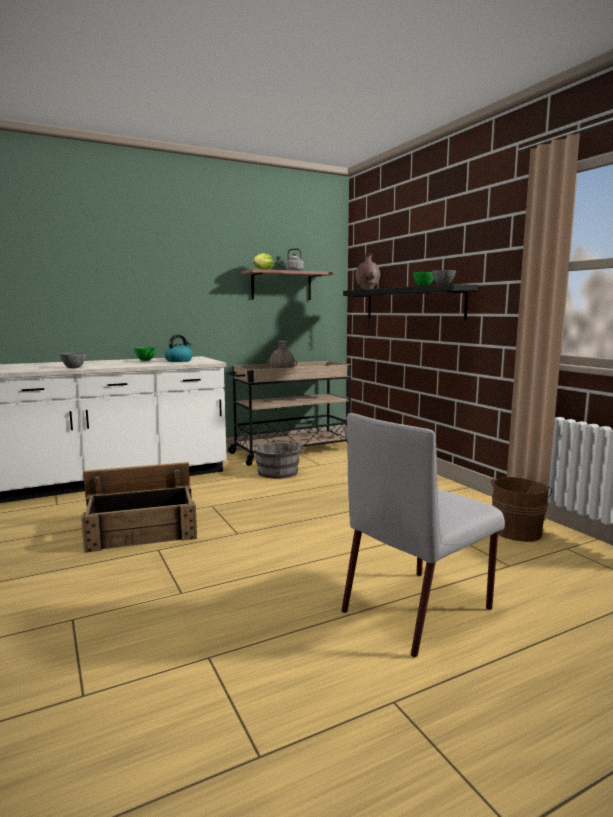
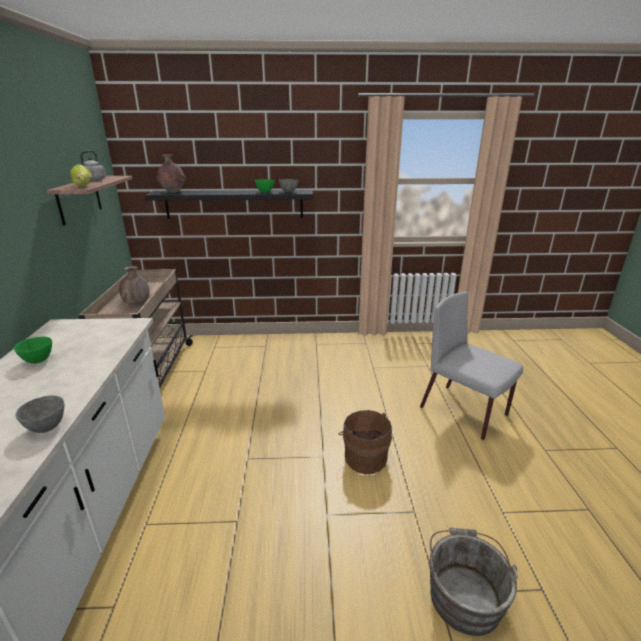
camera: 65 degrees left, 15 degrees up
(142, 529) = (269, 520): crate -> none
(179, 360) = (87, 339): kettle -> none
(280, 472) = (200, 396): grey bucket -> grey bucket (464, 593)
(418, 609) = (465, 412): grey chair -> grey chair turned 150 degrees clockwise
(517, 531) = (389, 346): brown bucket -> brown bucket (364, 457)

